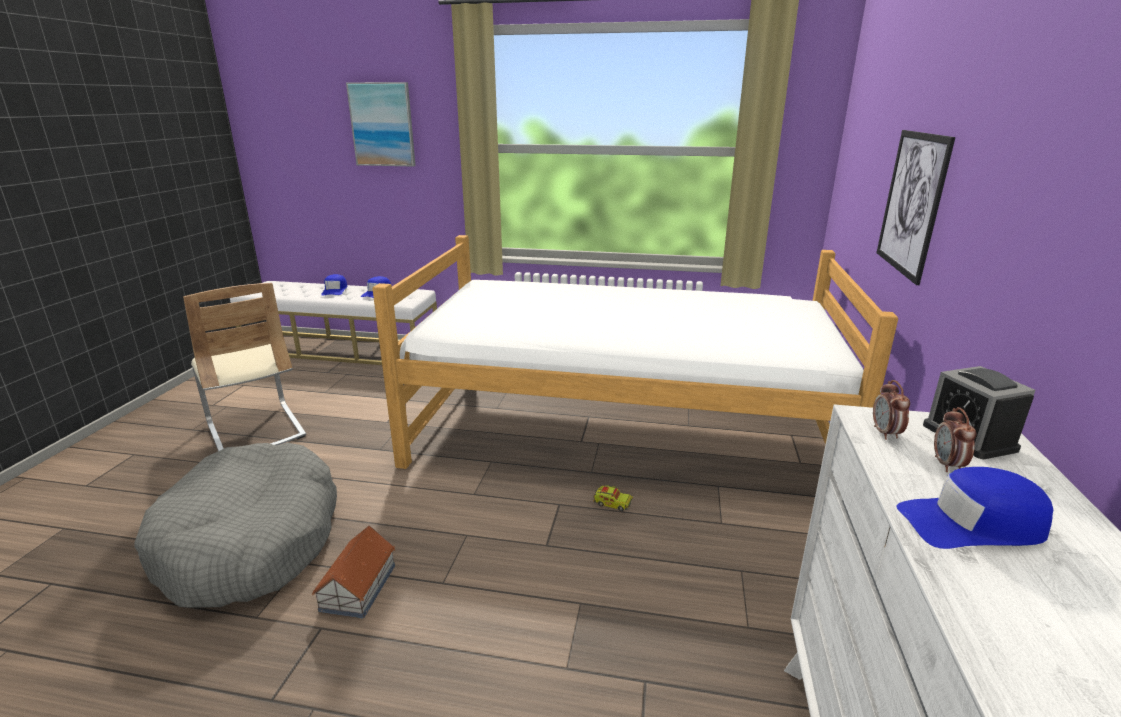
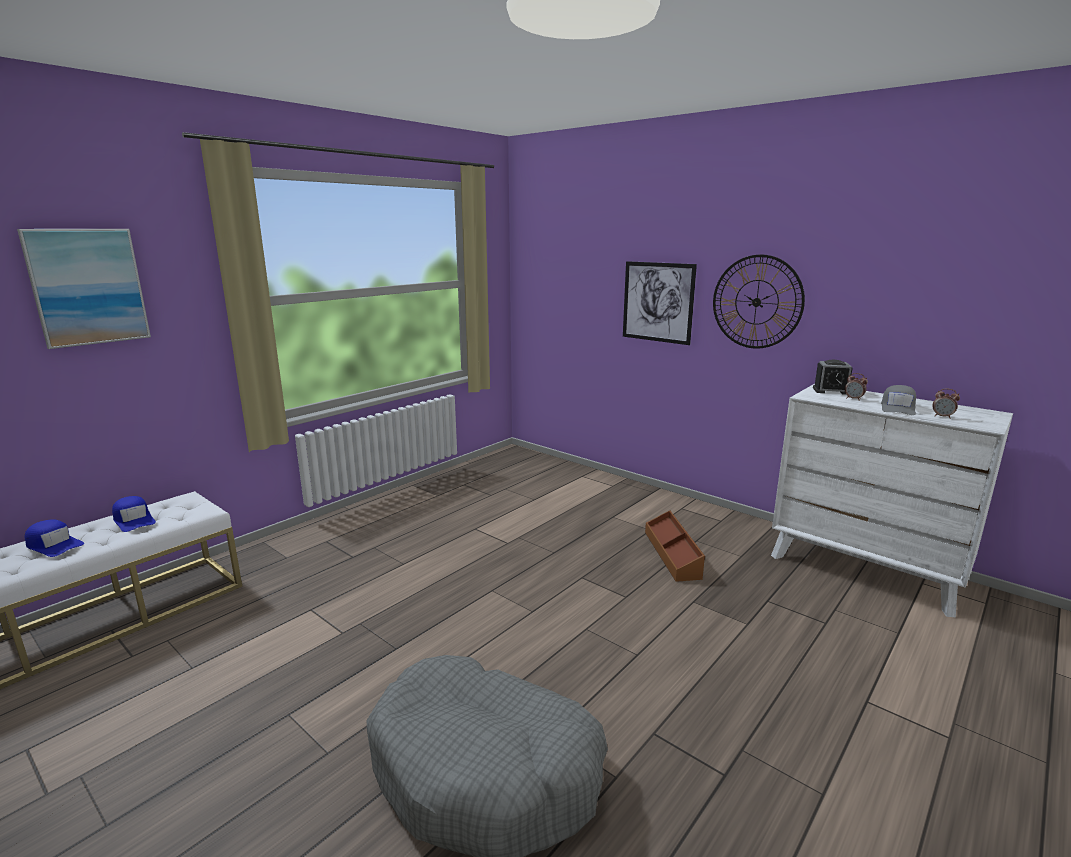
camera: 60 degrees left, 5 degrees down
(255, 430) = (214, 746): beige chair -> none
(357, 588) = (614, 702): toy house -> none
(612, 503) = (600, 557): toy truck -> none
(620, 433) = (514, 524): bed -> none
(679, 558) = (673, 554): none -> brown storage box
(885, 433) = (823, 398): alarm clock -> alarm clock (942, 417)
(972, 524) = (898, 407): blue cap -> grey cap
(994, 221) = (756, 302): none -> wall clock

